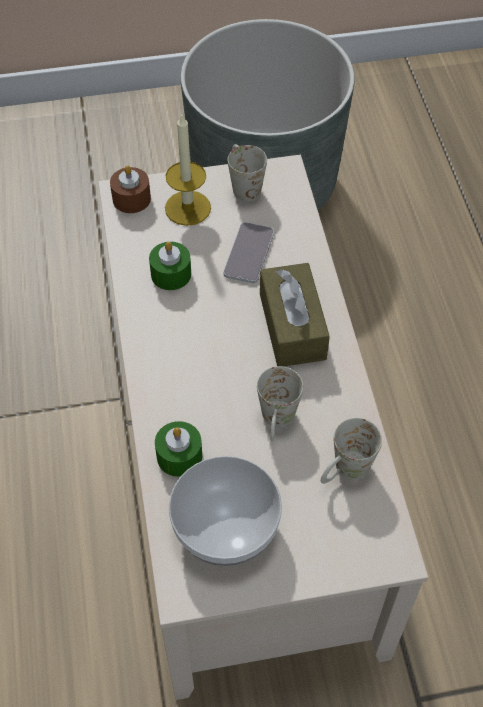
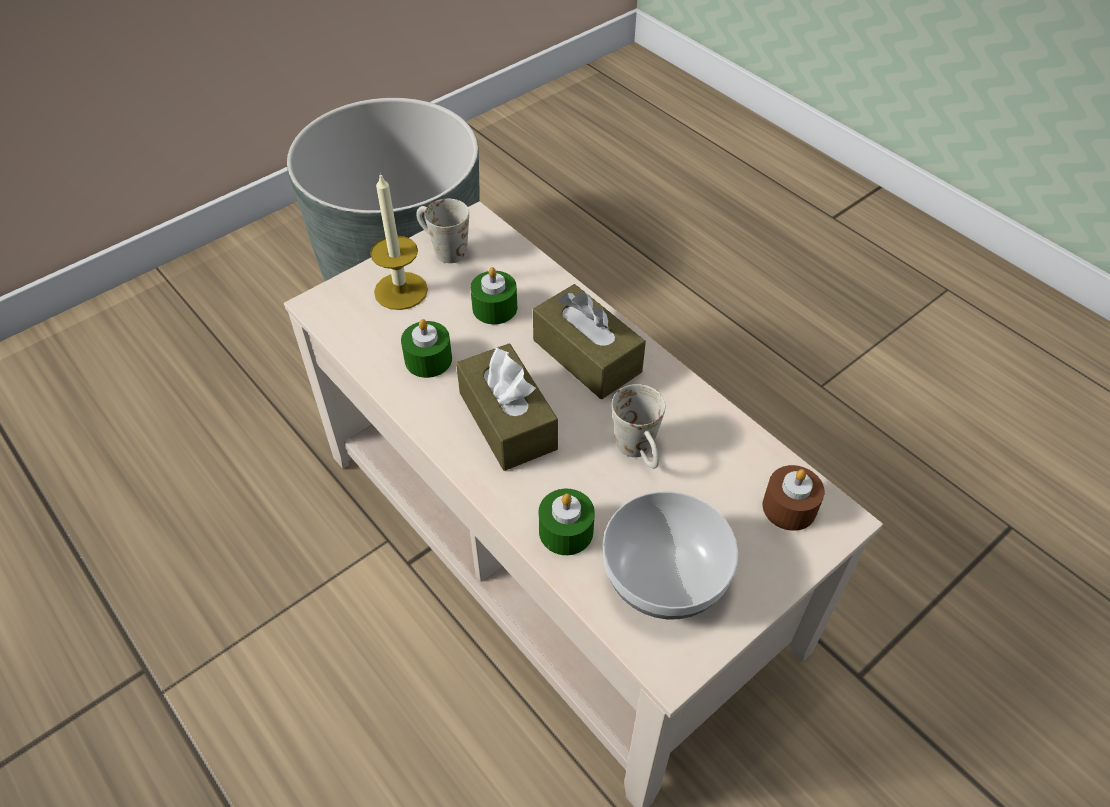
camera: 30 degrees left, 5 degrees down
(131, 199) = (333, 305): brown candle -> brown candle (789, 507)
(196, 350) = (507, 420): none -> brown tissue box
(249, 253) = (494, 308): phone -> green candle
(344, 473) = (737, 467): white mug -> none

